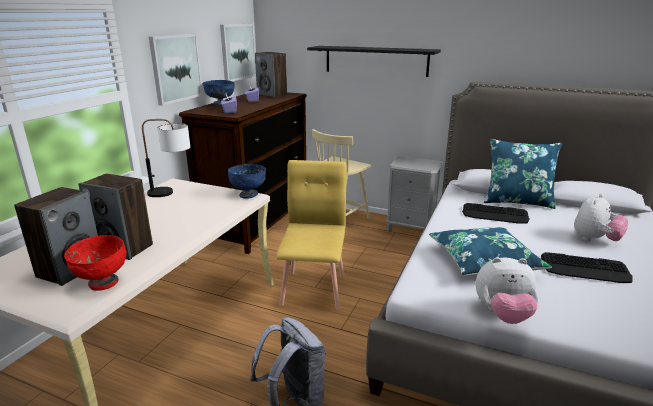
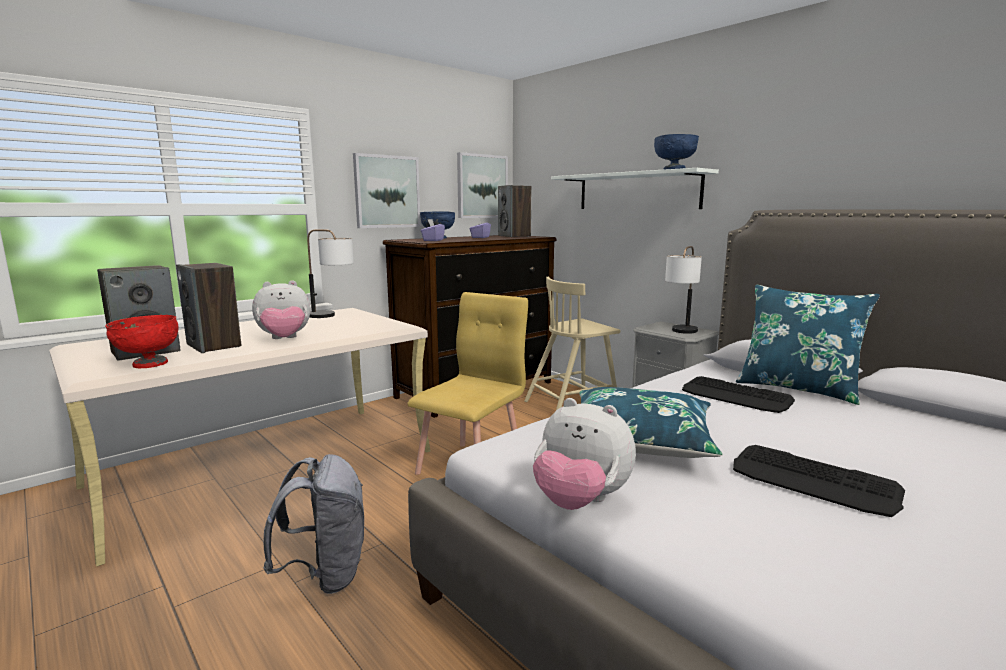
camera: 25 degrees right, 10 degrees down
(248, 195) = (401, 325): blue bowl -> blue bowl (674, 169)
(376, 60) = (637, 191): black shelf -> white shelf
(423, 166) = (680, 333): none -> table lamp
(595, 240) = (890, 451): plush toy -> plush toy (284, 339)

